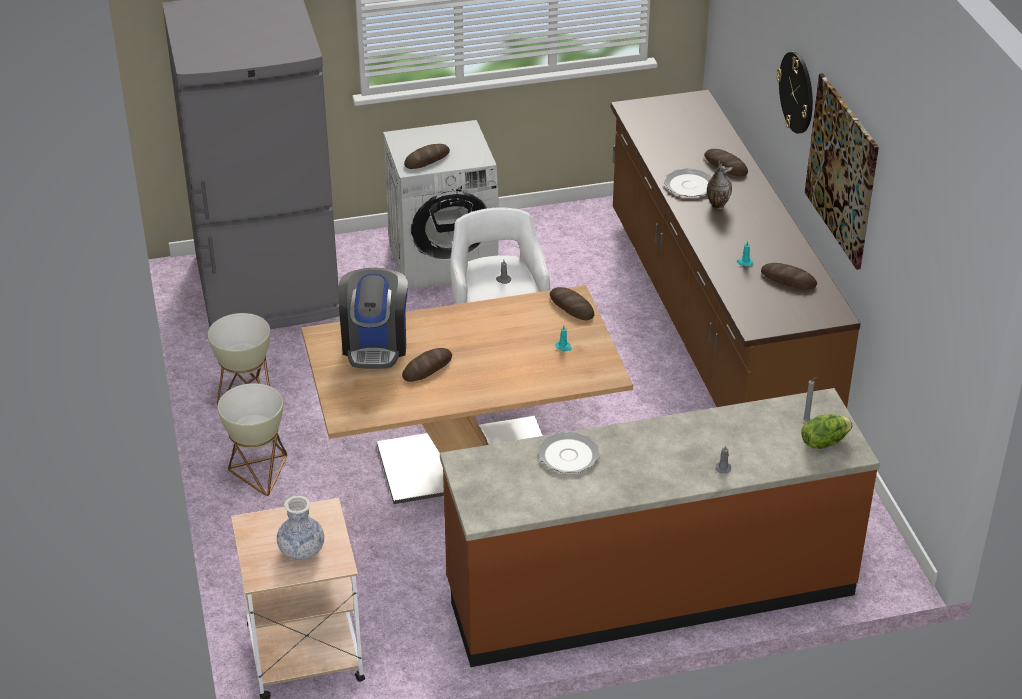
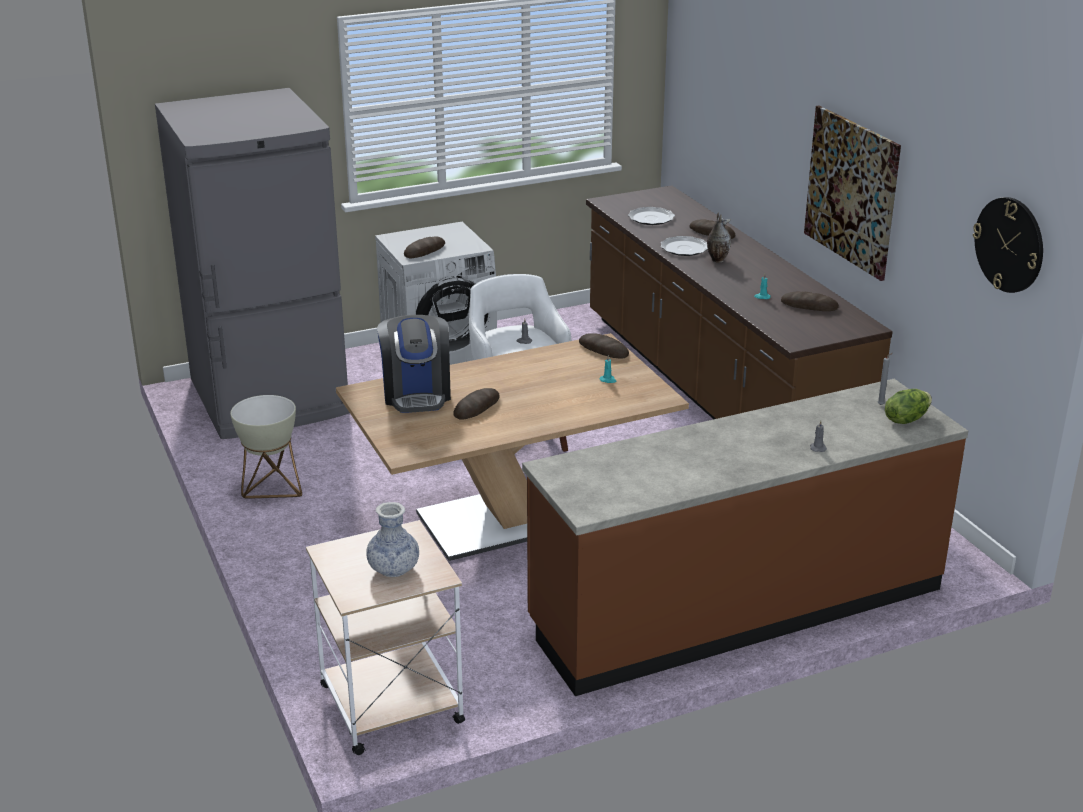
camera: 10 degrees left, 10 degrees down
(259, 473) = (299, 548): planter -> none
(569, 455) = (657, 452): plate -> plate (651, 218)
(797, 92) = (785, 140): wall clock -> wall clock (1009, 244)

